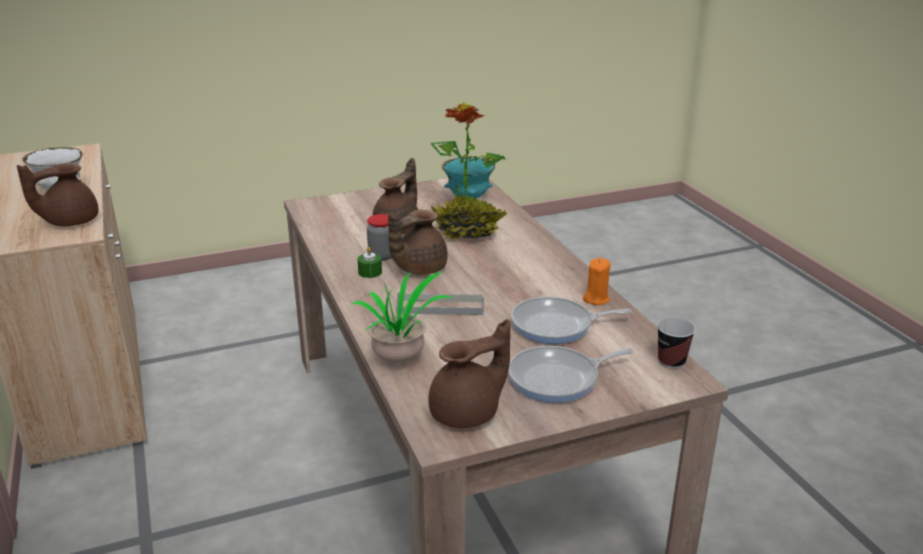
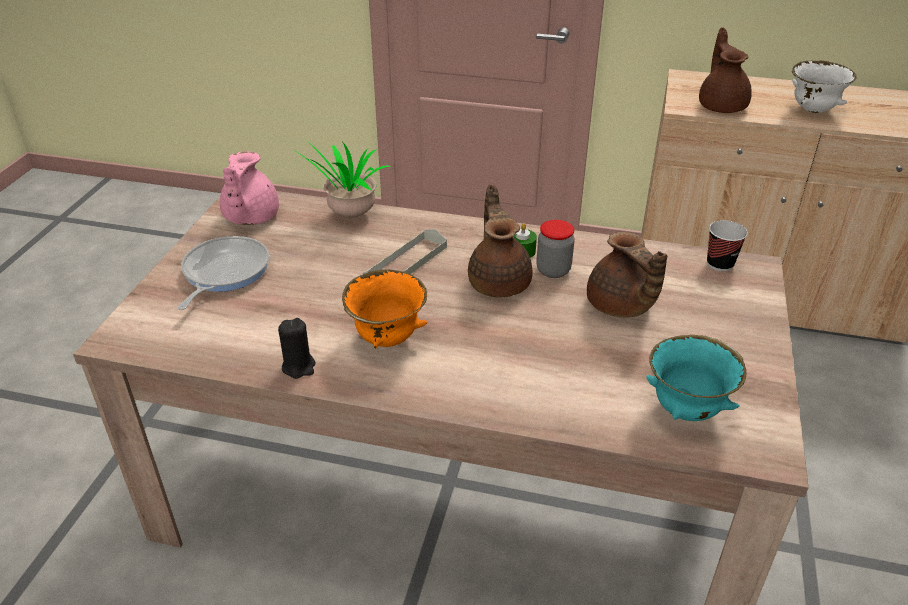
camera: 125 degrees right, 10 degrees up
(467, 231) = (565, 356): potted plant -> none
(468, 413) = (249, 218): brown teapot -> pink teapot
(529, 283) = (386, 339): none -> orange bowl
(556, 326) = (290, 312): frying pan -> none
(596, 299) = (299, 366): orange candle -> black candle
(671, 361) = (148, 346): cup -> cup (720, 264)

